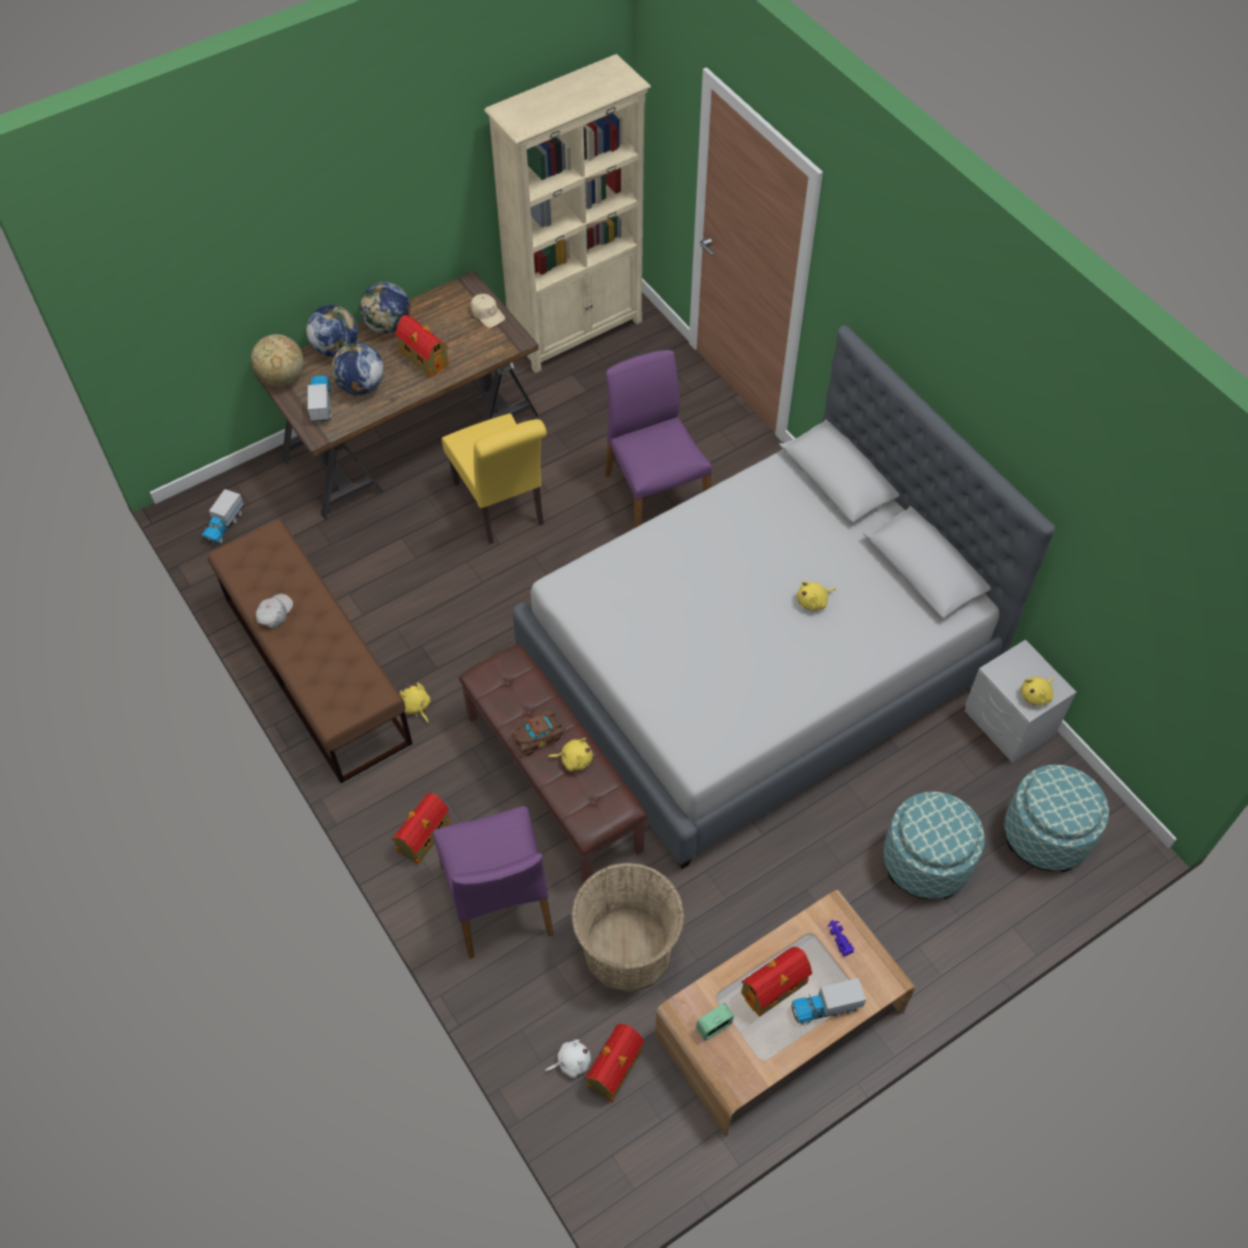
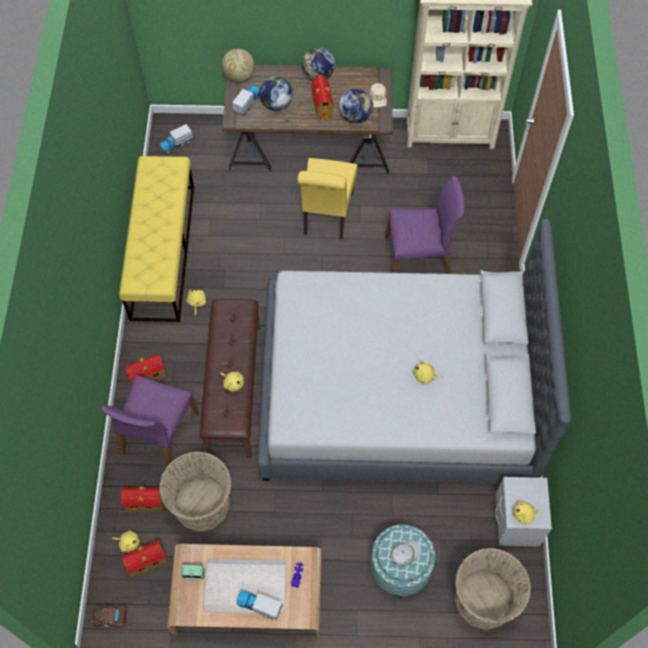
camera: 35 degrees right, 5 degrees up
(274, 613) = (146, 208): white cap -> white cap (405, 554)
(316, 669) = (163, 251): brown bench -> yellow bench
(336, 348) = (280, 74): globe -> globe (355, 117)
(539, 736) = (225, 359): brown toy car -> brown toy car (111, 617)
(571, 1062) = (128, 543): white plush toy -> yellow plush toy
(654, 493) = (418, 257): purple chair -> purple chair turned 75 degrees clockwise
(775, 987) = (242, 576): toy house -> toy house (146, 503)
(1046, 835) = (484, 600): ottoman -> basket

